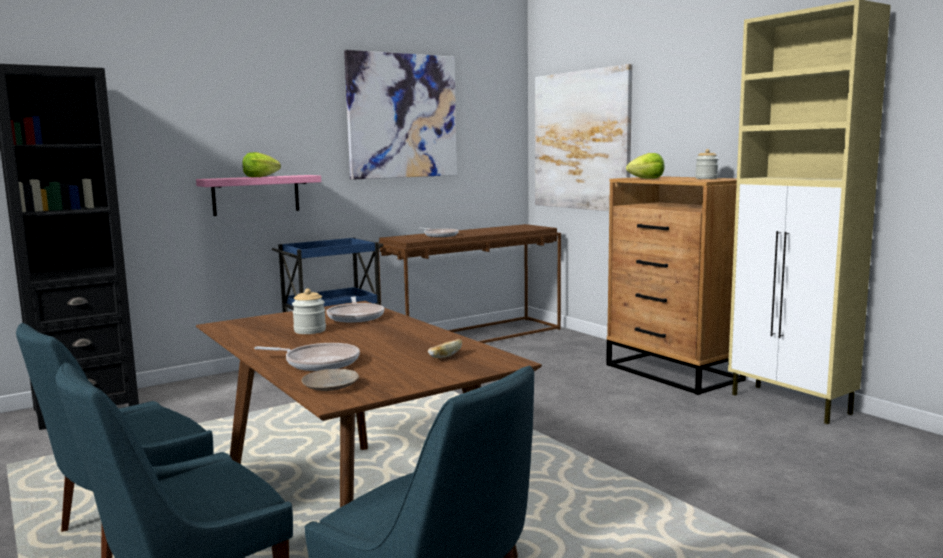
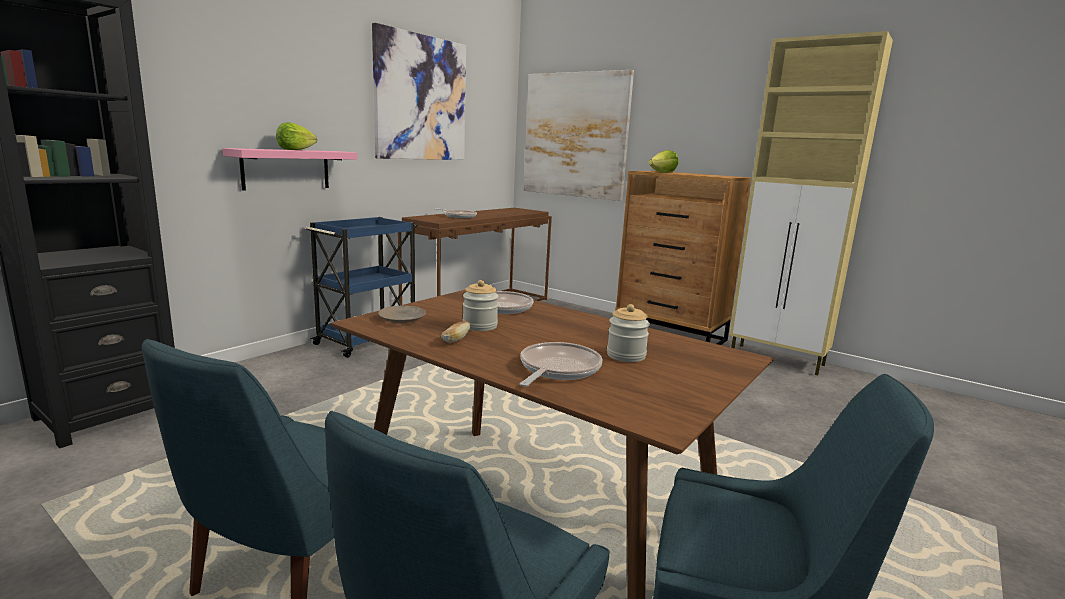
camera: 20 degrees left, 5 degrees up
(318, 362) = (557, 369): frying pan -> frying pan turned 60 degrees counterclockwise
(331, 386) = (626, 403): beige plate -> beige plate (402, 319)
(445, 357) = (673, 354): bread -> bread (455, 340)
(706, 178) = (712, 175): jar -> jar (626, 355)

